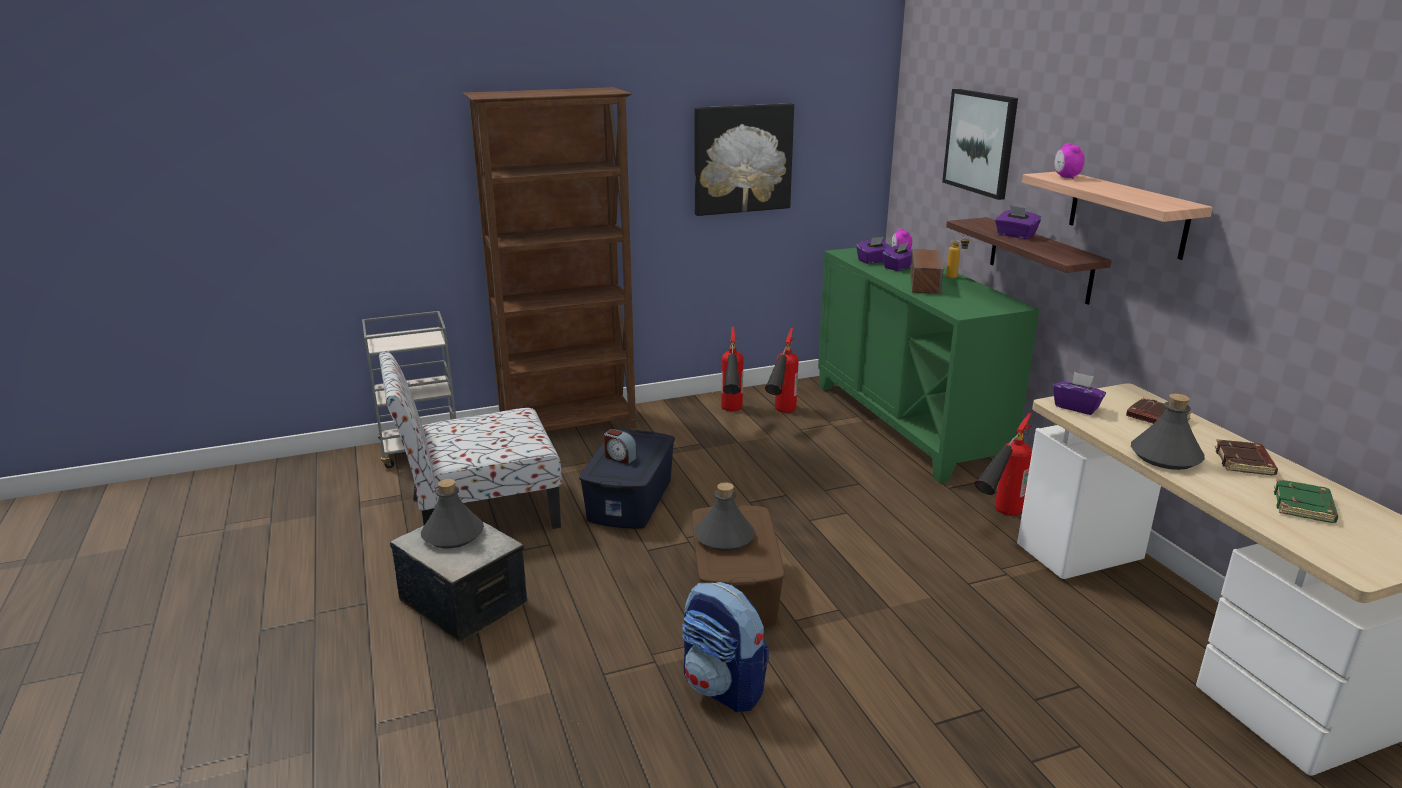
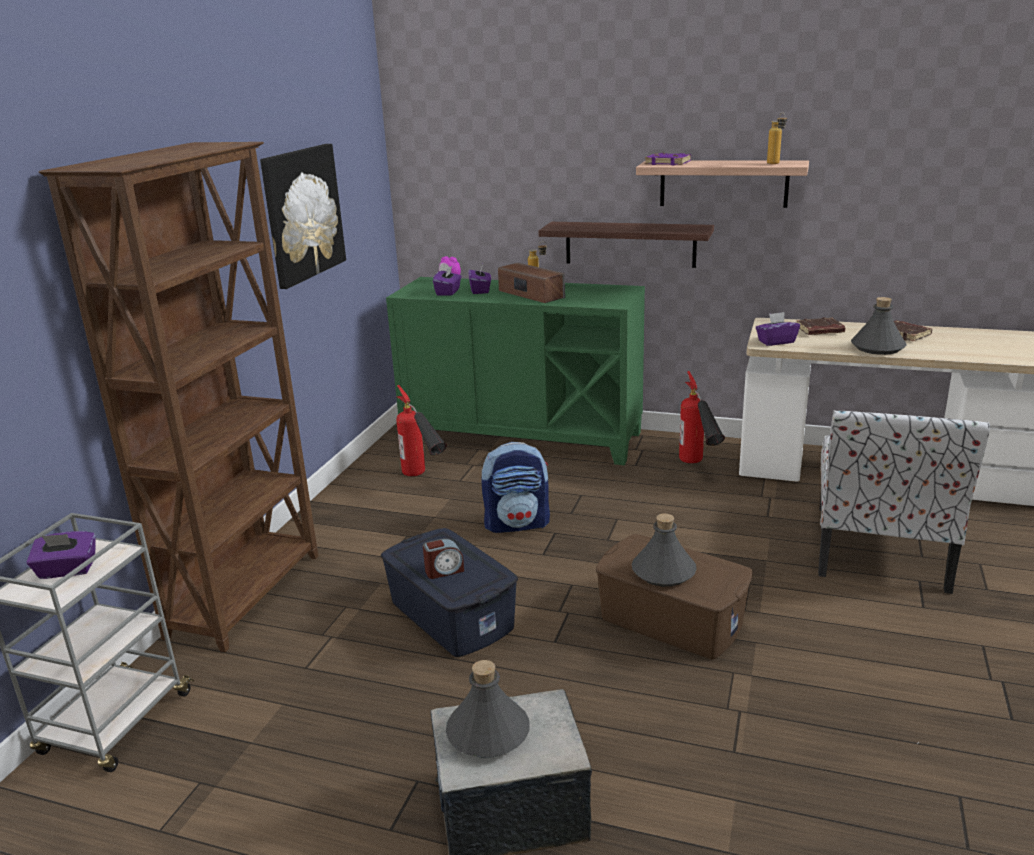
camera: 50 degrees left, 0 degrees up
(480, 513) = (338, 729): chair -> chair (880, 549)
(723, 687) = (809, 687): backpack -> backpack (517, 524)
(731, 415) = (382, 499): fire extinguisher -> none
(980, 142) = (528, 153): picture -> none
(1015, 235) = (614, 226): purple tissue box -> purple tissue box (67, 570)
(1066, 177) = (668, 163): alarm clock -> purple book
(1151, 201) = (775, 164): none -> bottle
(1304, 506) = (974, 343): green book -> none

